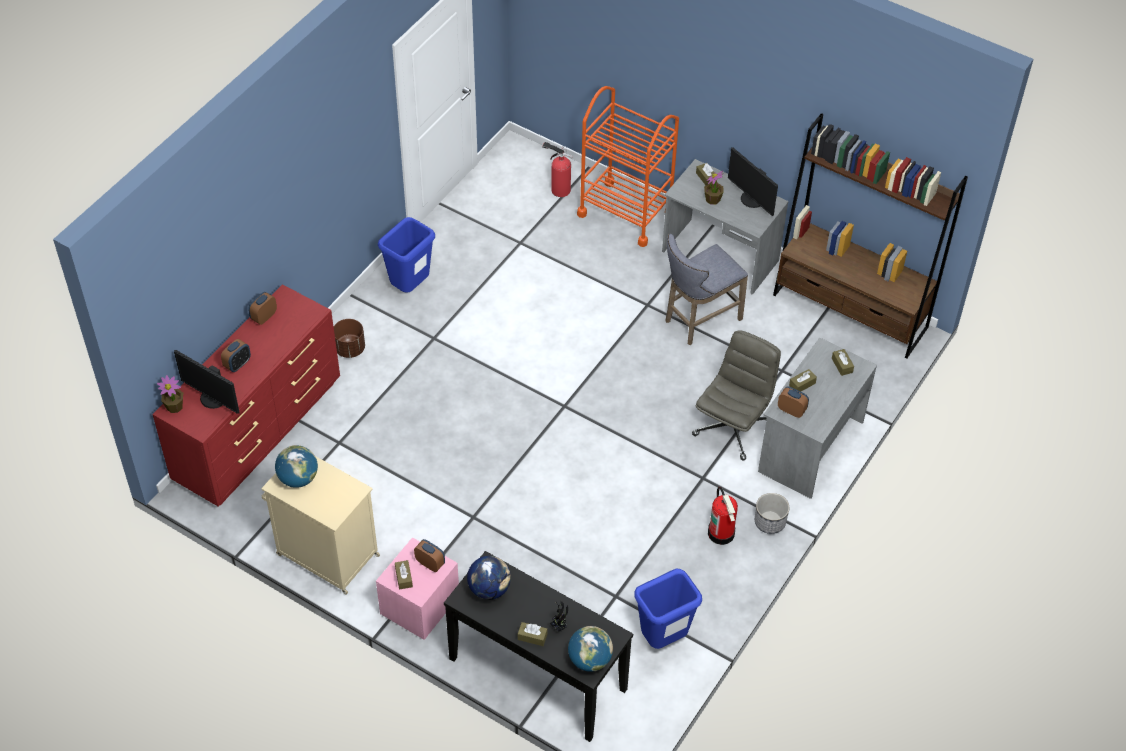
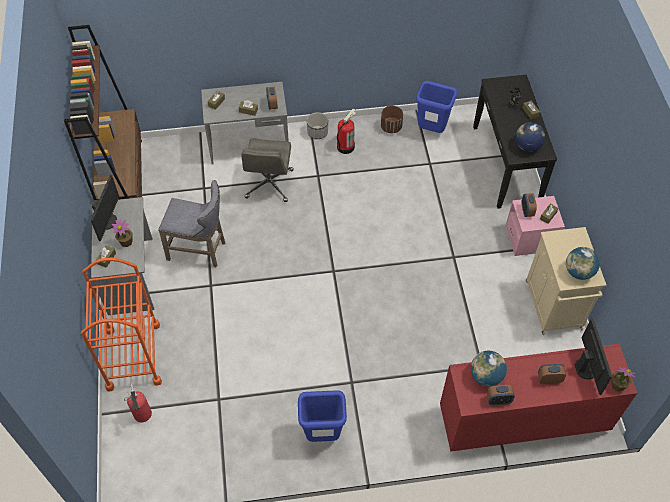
camera: 130 degrees left, 5 degrees up
(350, 349) = (409, 425): brown planter -> brown planter (391, 127)
(589, 660) = (514, 84): globe -> globe (486, 376)
(732, 427) = (269, 184): grey office chair -> grey office chair turned 75 degrees counterclockwise

